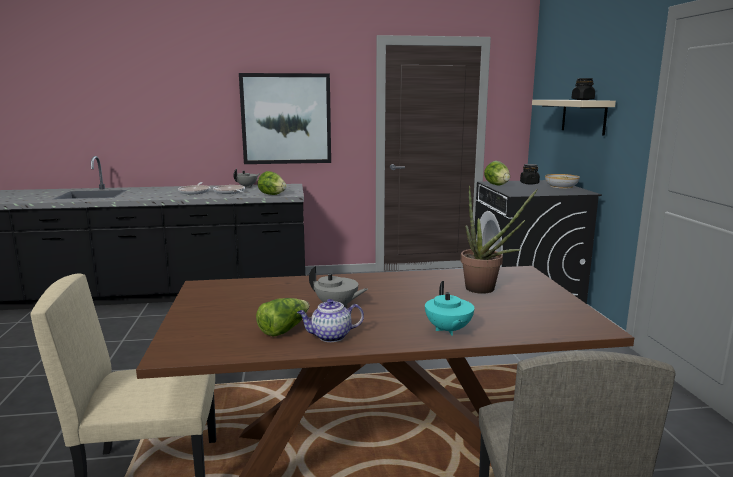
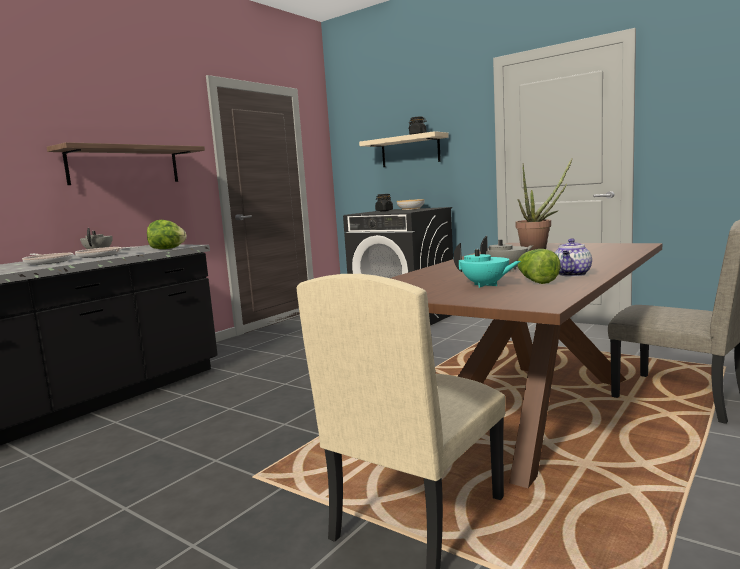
camera: 45 degrees left, 5 degrees down
(286, 119) = (124, 165): picture -> shelf
(448, 330) = (602, 259): turquoise teapot -> turquoise teapot (485, 285)
(496, 185) = (369, 213): lettuce -> none

